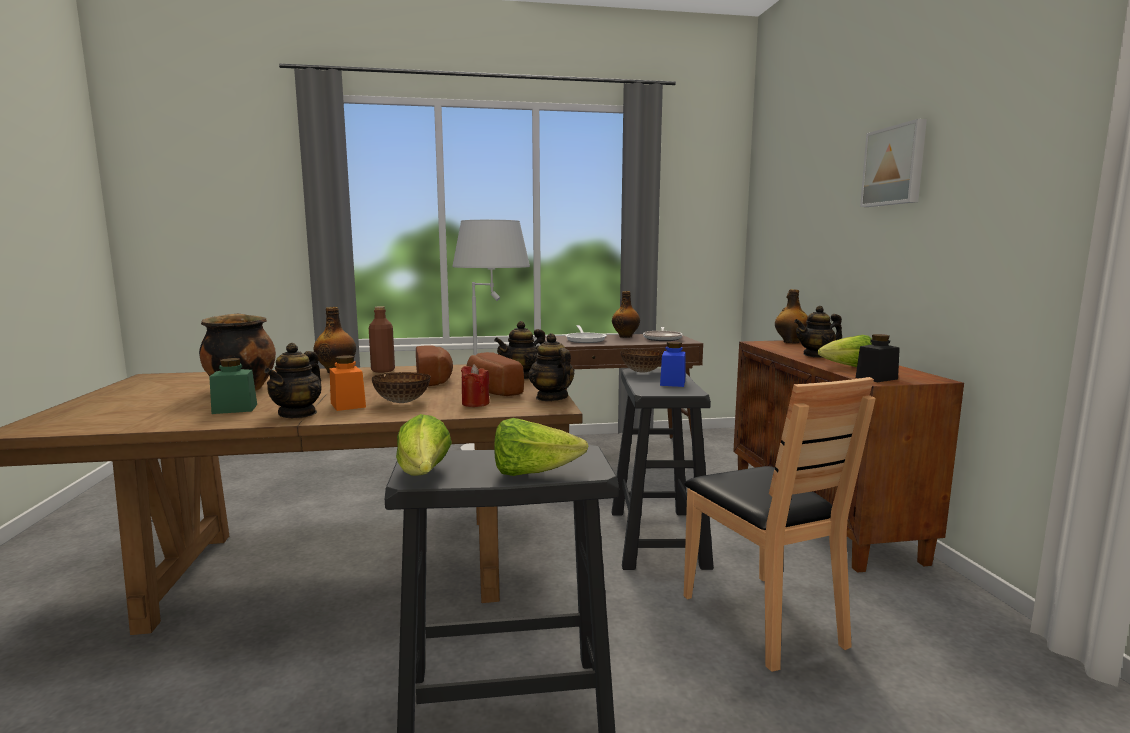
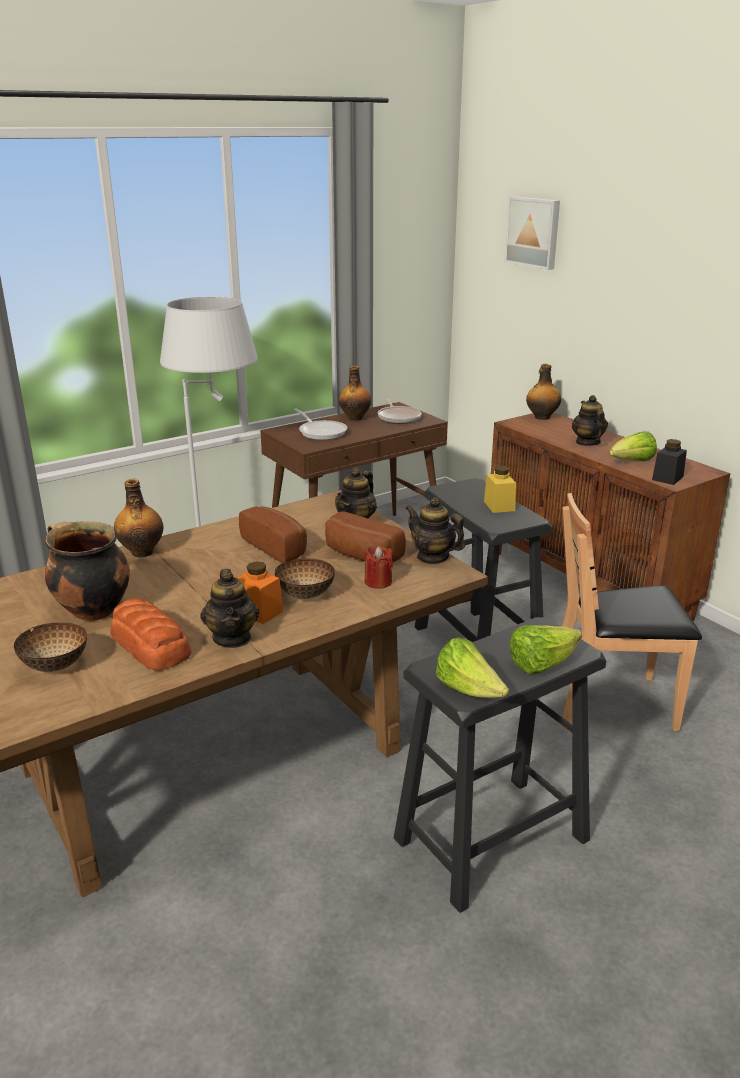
camera: 25 degrees left, 15 degrees up
(235, 409) = (150, 646): green jar -> bread
(383, 370) = (194, 540): brown bottle -> none
(643, 372) = (453, 491): bowl -> bowl (56, 665)
(672, 383) = (499, 506): blue jar -> yellow jar
(762, 618) = (611, 704): brown chair -> brown chair turned 135 degrees clockwise
(816, 355) = (587, 442): teapot -> teapot turned 120 degrees clockwise
(895, 166) = (661, 257): picture -> picture (533, 232)

